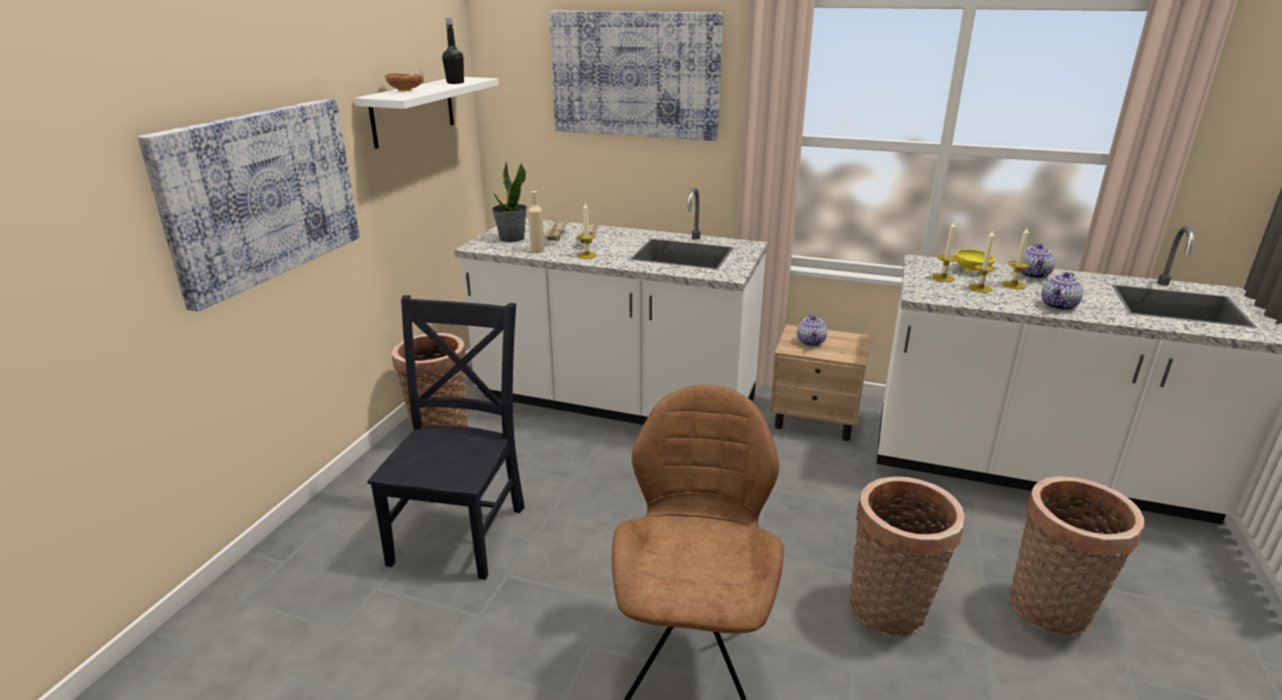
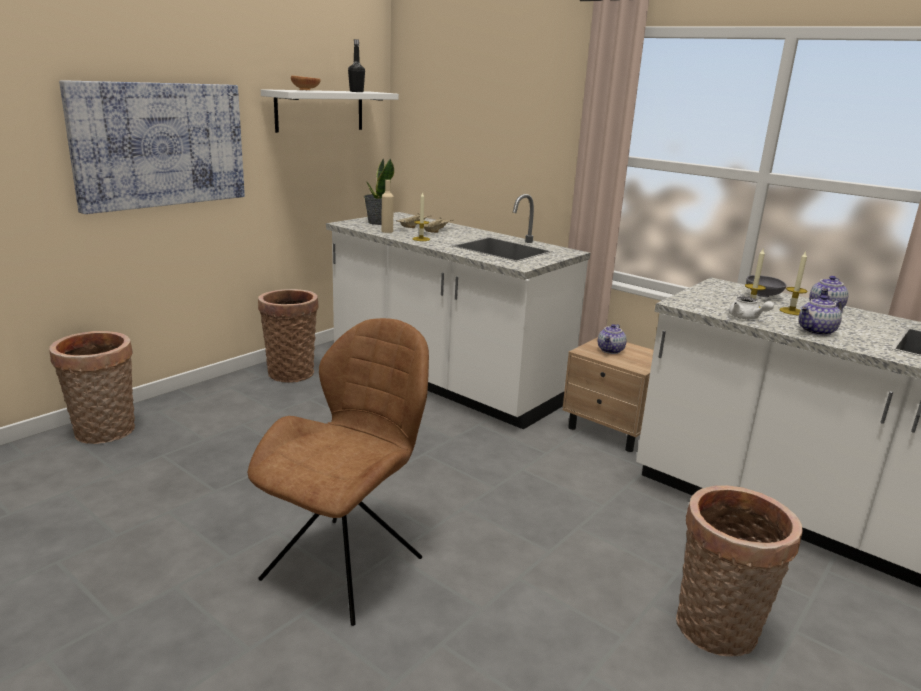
camera: 20 degrees right, 5 degrees down
(461, 531) = (250, 436): black chair -> none
(635, 74) = (505, 96): picture -> none
(891, 612) = (550, 584): basket -> basket (104, 433)
(943, 278) = (723, 296): candle -> none
(972, 270) = (763, 296): yellow bowl -> grey bowl
(992, 302) = (746, 318): none -> white teapot

